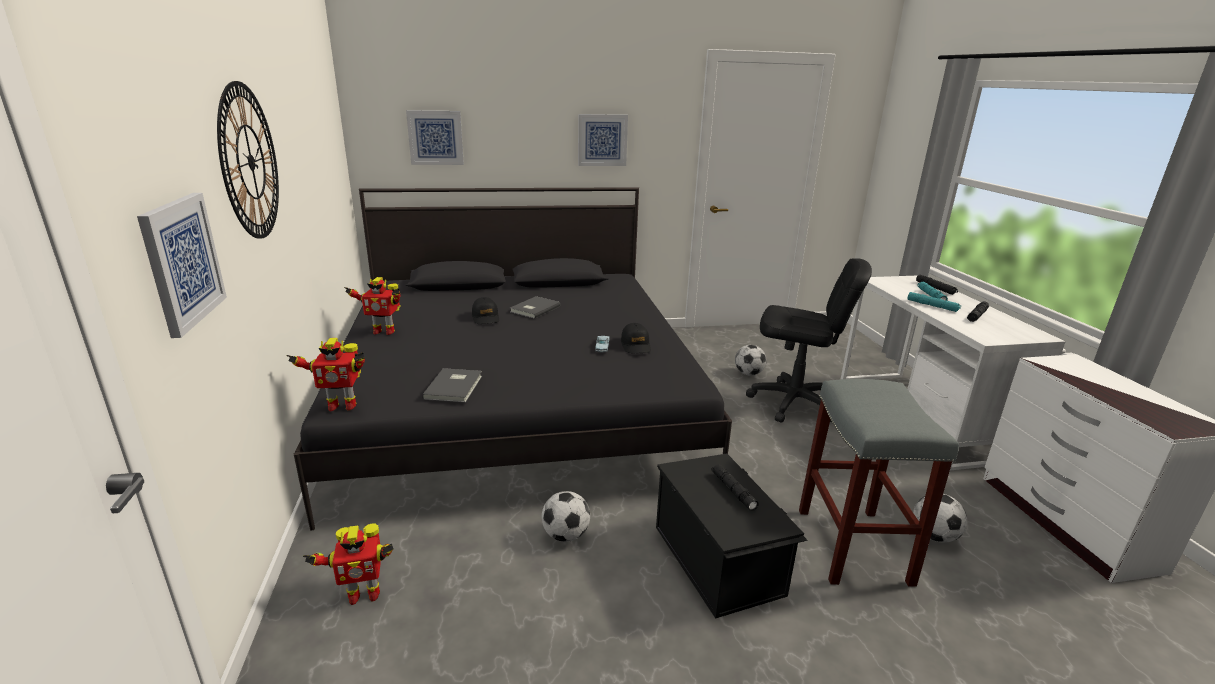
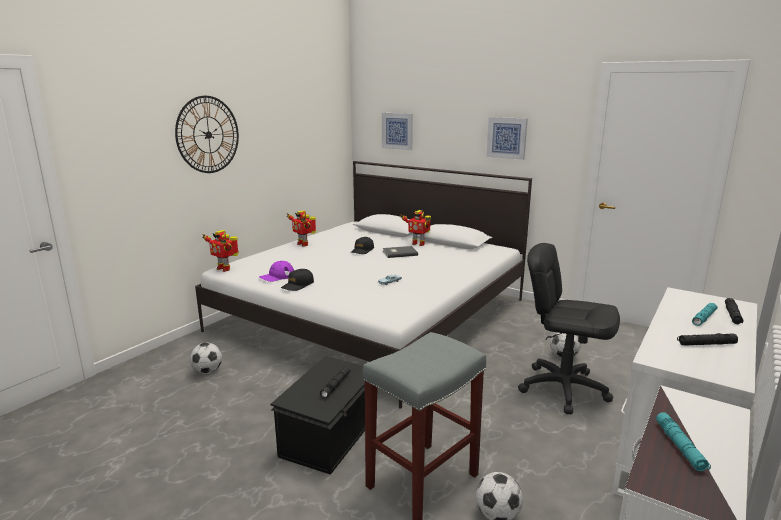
camera: 45 degrees right, 5 degrees down
(182, 262) = (124, 172): picture -> none
(363, 594) = (178, 363): toy robot -> toy robot (418, 244)
(455, 387) = (277, 276): grey book -> purple cap
(517, 401) = (372, 314): black bed -> white bed
(566, 535) = (282, 384): football -> football (207, 371)
(636, 345) = (411, 287): black cap -> black cap (298, 285)
(794, 403) = (563, 388): black office chair -> black office chair turned 150 degrees clockwise
(932, 306) = (677, 324): turquoise flashlight -> turquoise flashlight (680, 447)

